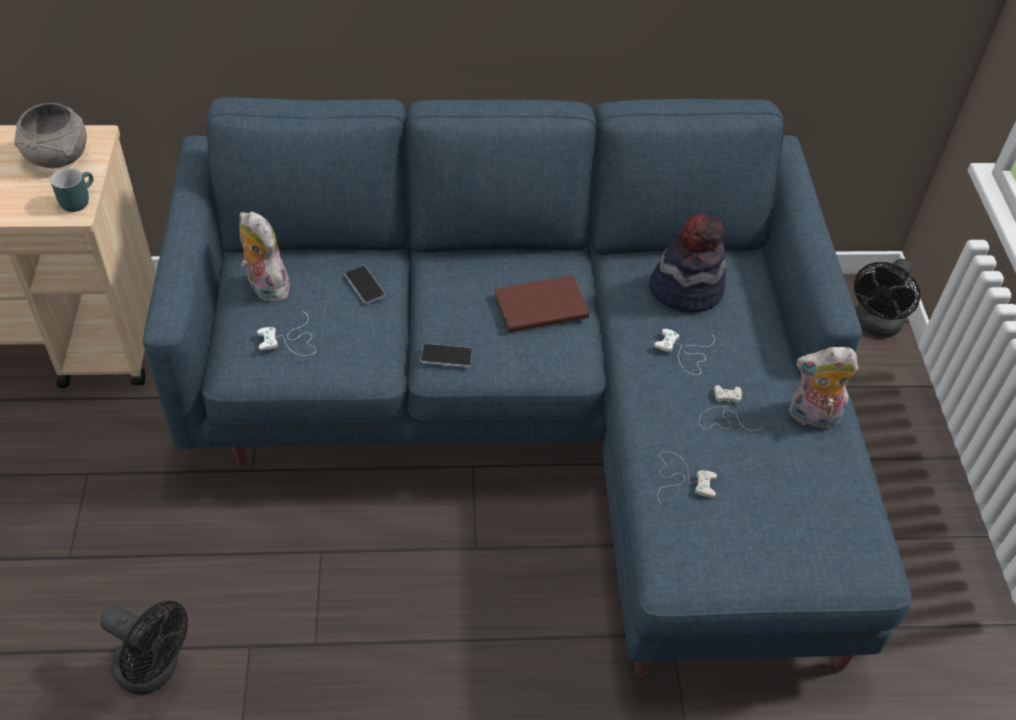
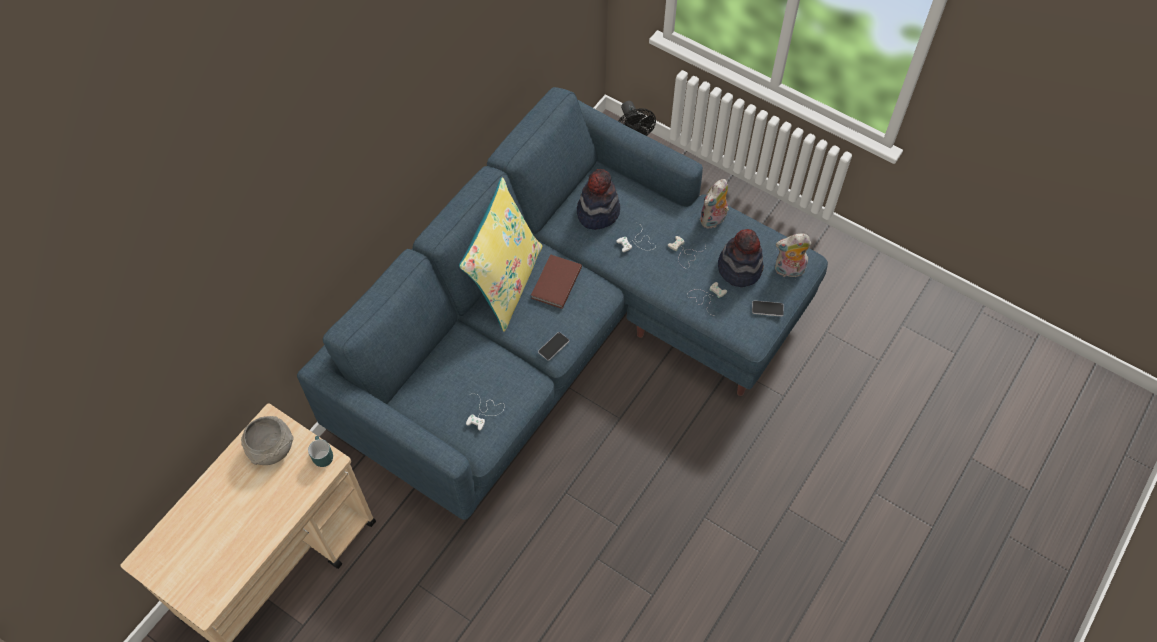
camera: 50 degrees left, 10 degrees up
(155, 670) = (578, 611): black fan -> none
(265, 287) = (432, 403): plush toy -> plush toy (788, 271)
(364, 285) = (472, 354): phone -> phone (767, 309)
(495, 261) = (505, 282): none -> yellow pillow
(769, 491) = (739, 268): none -> hat

